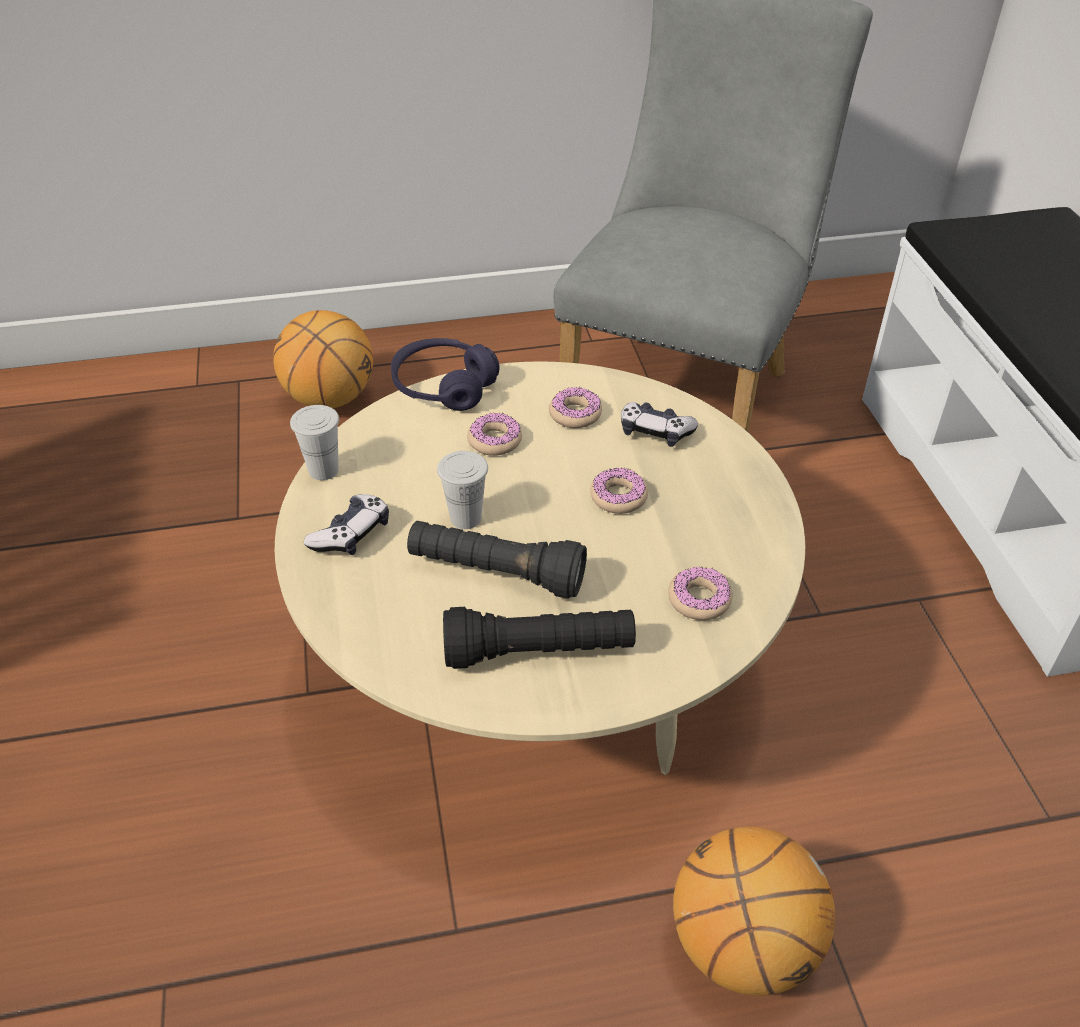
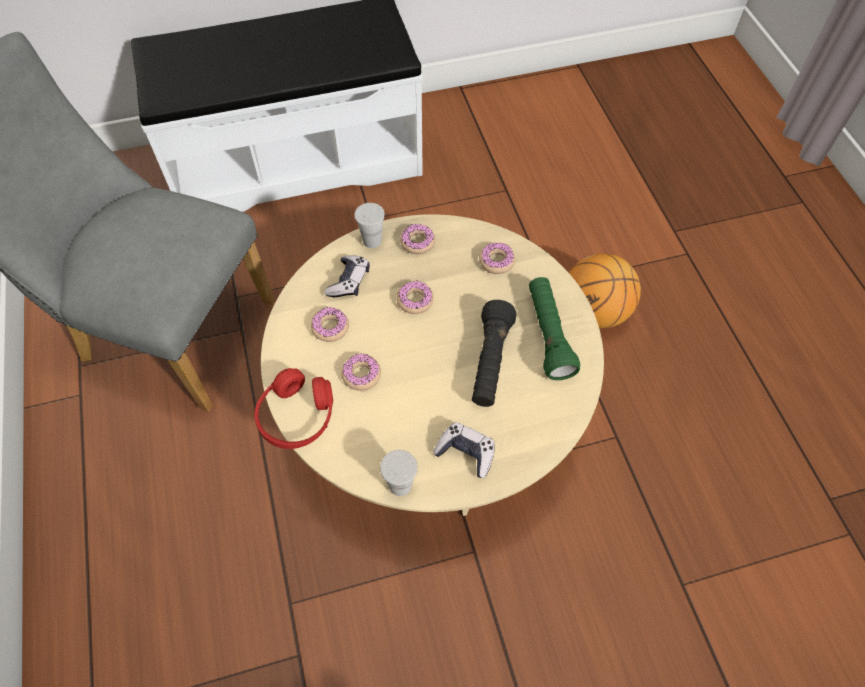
camera: 95 degrees left, 15 degrees up
(330, 399) = (137, 610): basketball -> none
(444, 387) = (297, 416): purple headphones -> red headphones
(465, 518) = (442, 384): white cup -> white cup (372, 241)
(539, 652) = (548, 335): black flashlight -> green flashlight
(736, 505) = (417, 242): none -> donut

